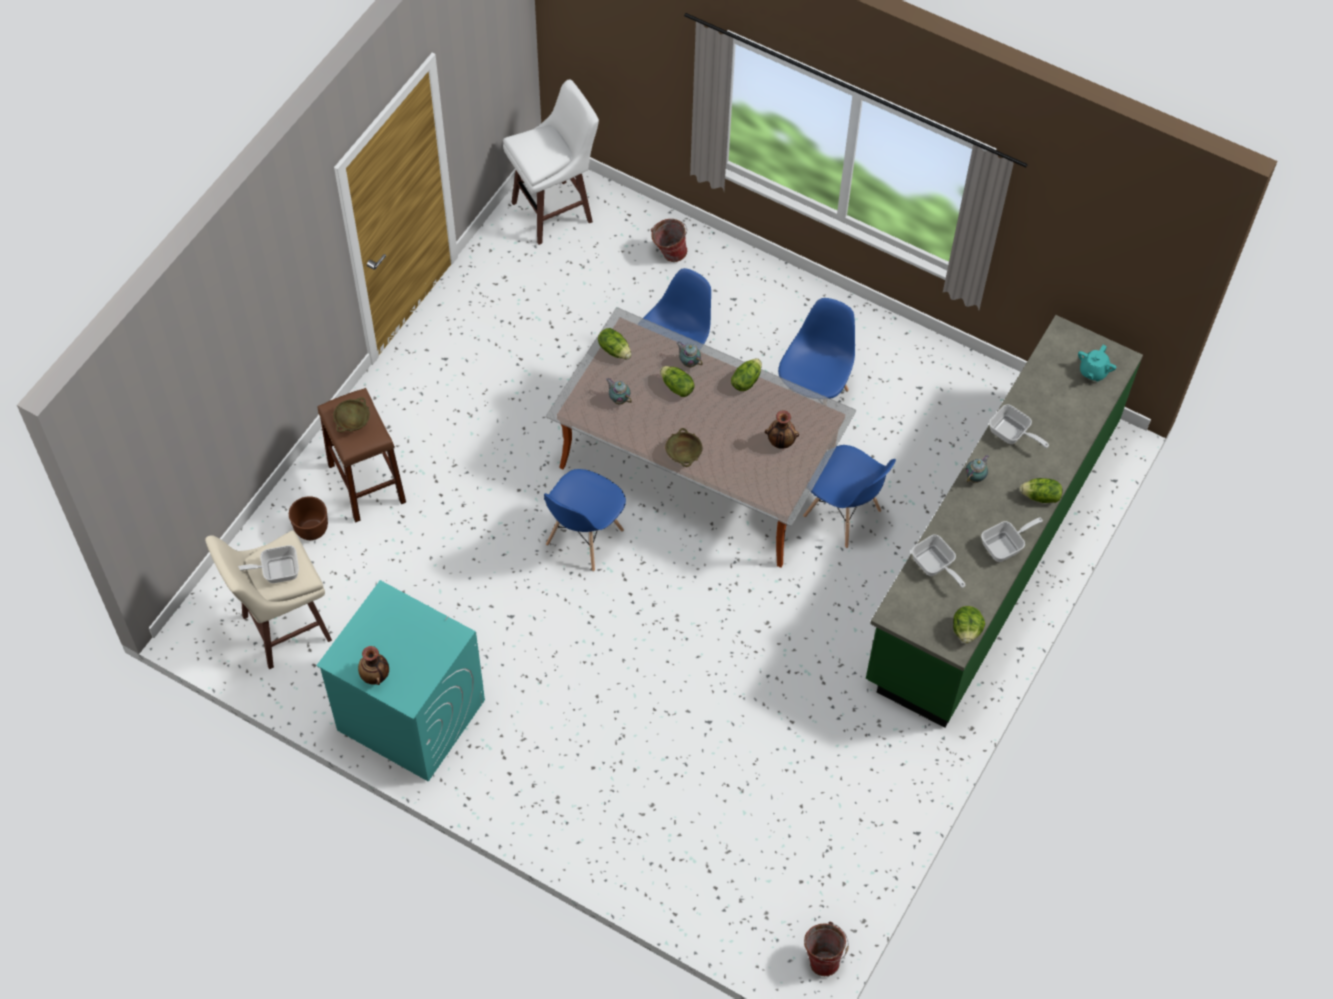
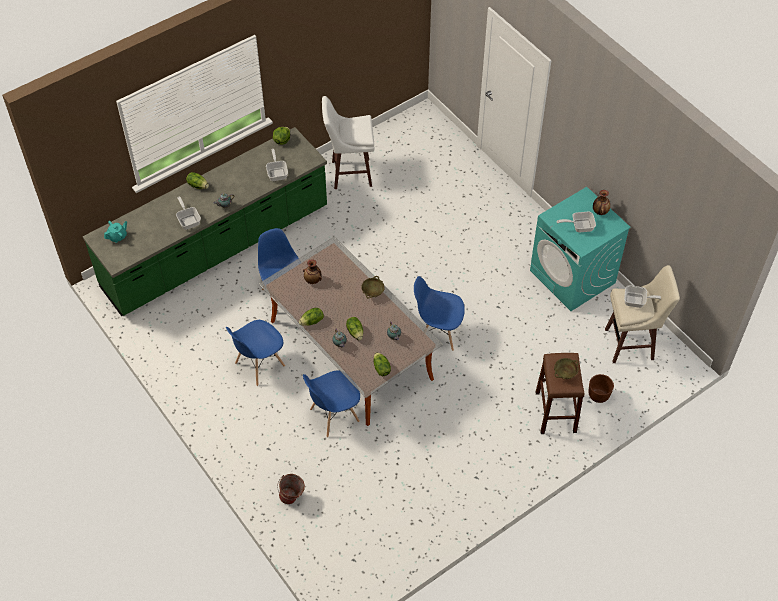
camera: 155 degrees left, 5 degrees down
(554, 212) = (354, 562): white stool -> white stool (350, 173)
(584, 538) = (437, 333): blue chair -> blue chair turned 135 degrees counterclockwise
(823, 957) = (414, 115): bucket -> none
(1005, 546) = (234, 169): frying pan -> frying pan (579, 226)

